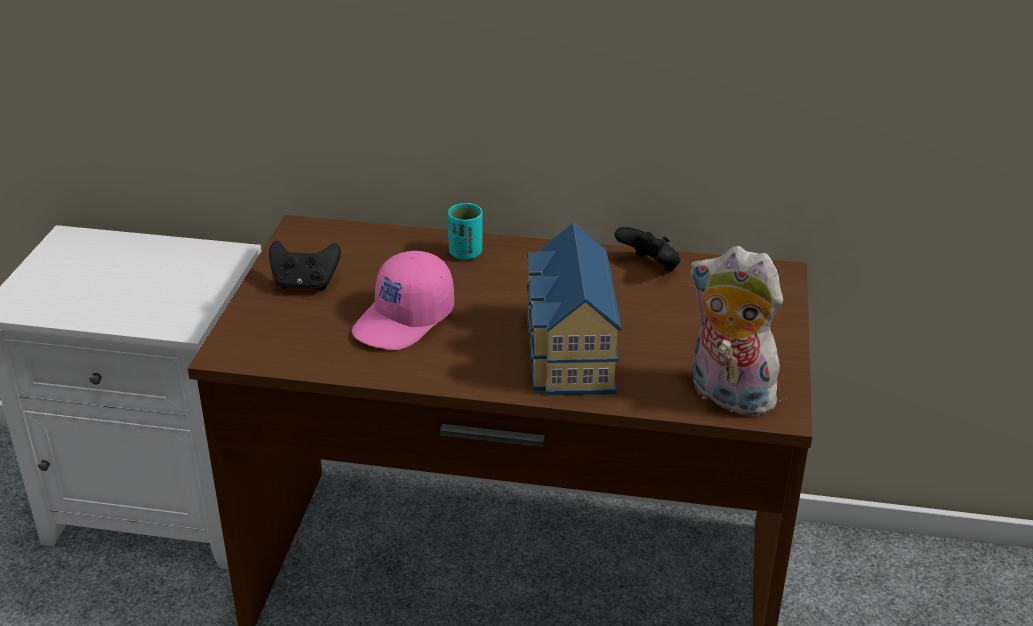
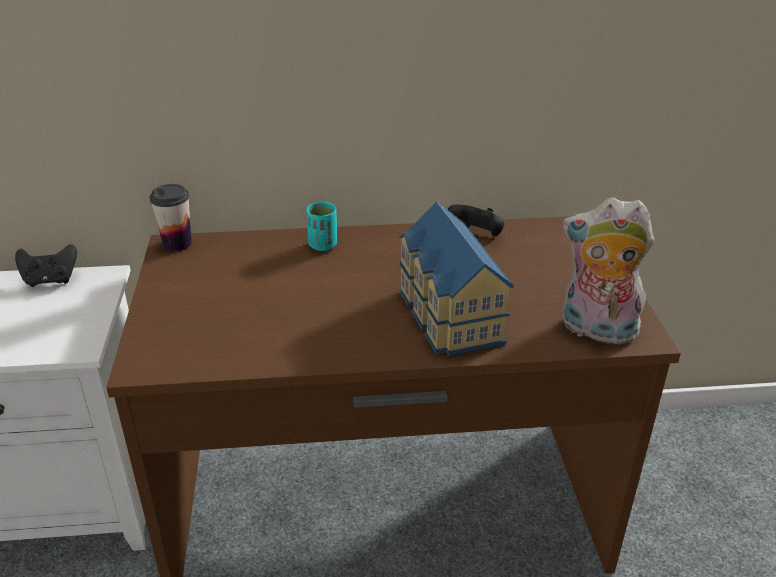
camera: 15 degrees left, 0 degrees up
(305, 284) = (192, 291): black game controller -> black game controller (50, 280)
(308, 229) = (177, 244): none -> cup
(405, 320) = (295, 310): pink cap -> none

